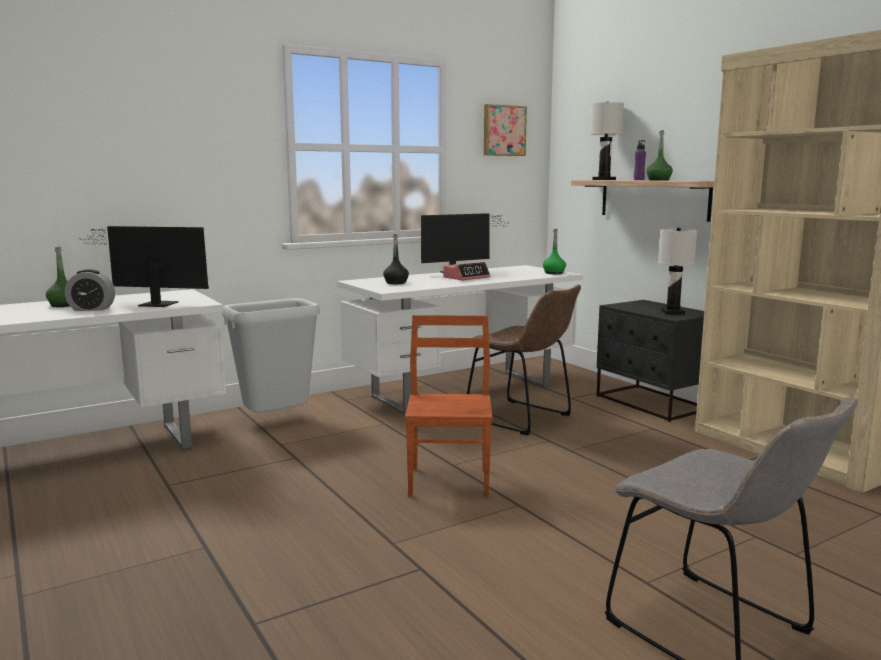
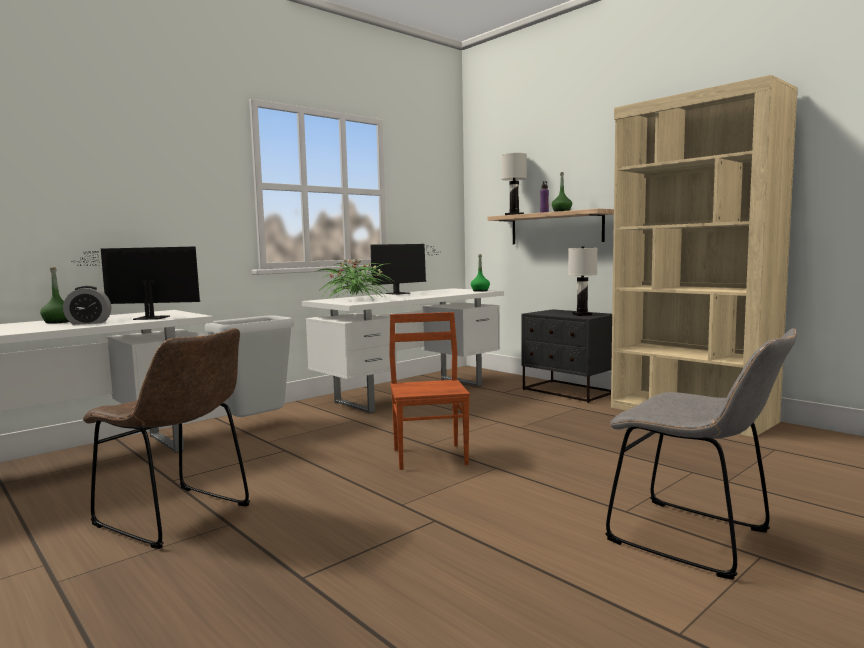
camera: 10 degrees left, 5 degrees down
(396, 283) = (355, 300): black bottle -> potted plant
(466, 277) = (411, 295): alarm clock -> none
(503, 130) = (428, 179): picture -> none
(522, 418) = (470, 408): brown chair -> brown chair (178, 517)

